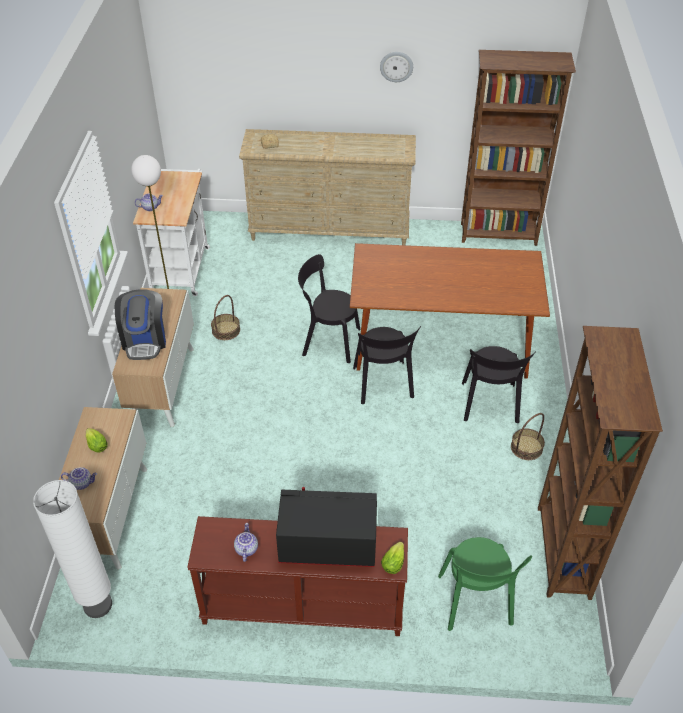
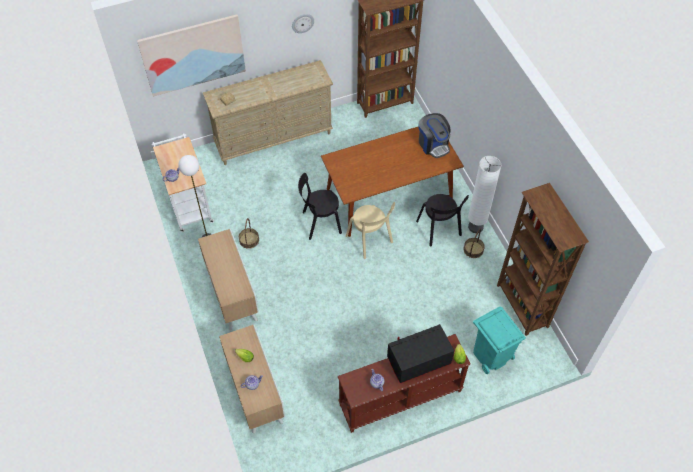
camera: 25 degrees left, 10 degrees up
(98, 605) = (284, 449): white floor lamp -> white floor lamp (475, 227)
(145, 340) = (227, 275): coffee machine -> coffee machine (433, 144)
(239, 66) = (193, 55): none -> picture
(383, 385) = (370, 240): black chair -> beige chair
(475, 603) = (491, 355): green chair -> turquoise trash can

